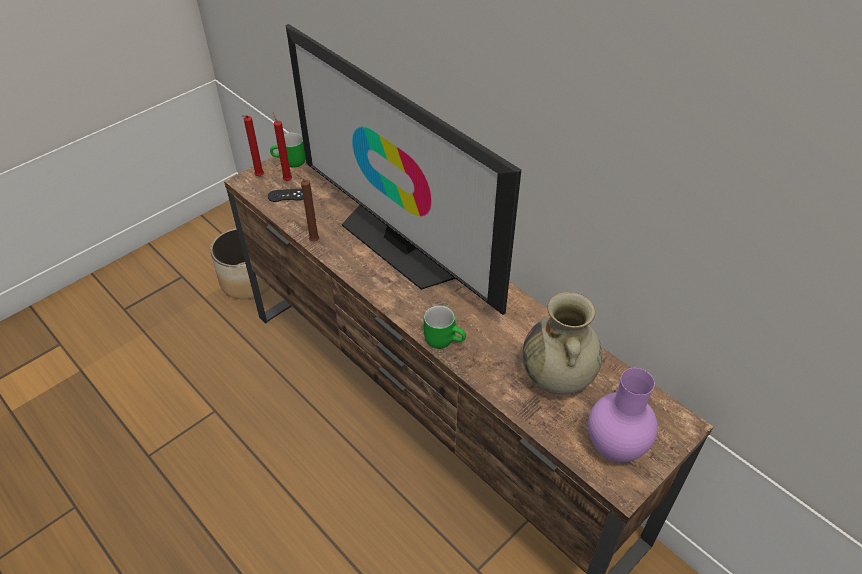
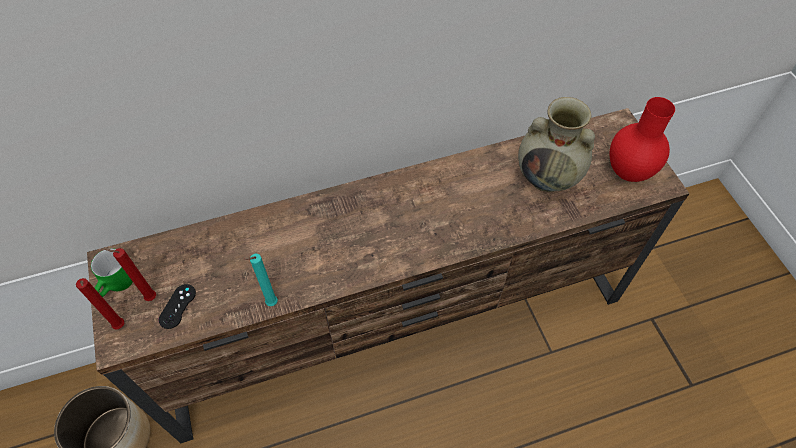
camera: 65 degrees left, 10 degrees up
(313, 240) = (270, 304): brown candle -> turquoise candle
(400, 244) = (326, 226): television -> none
(444, 338) = (469, 238): green mug -> none
(614, 449) = (629, 173): purple vase -> red vase

